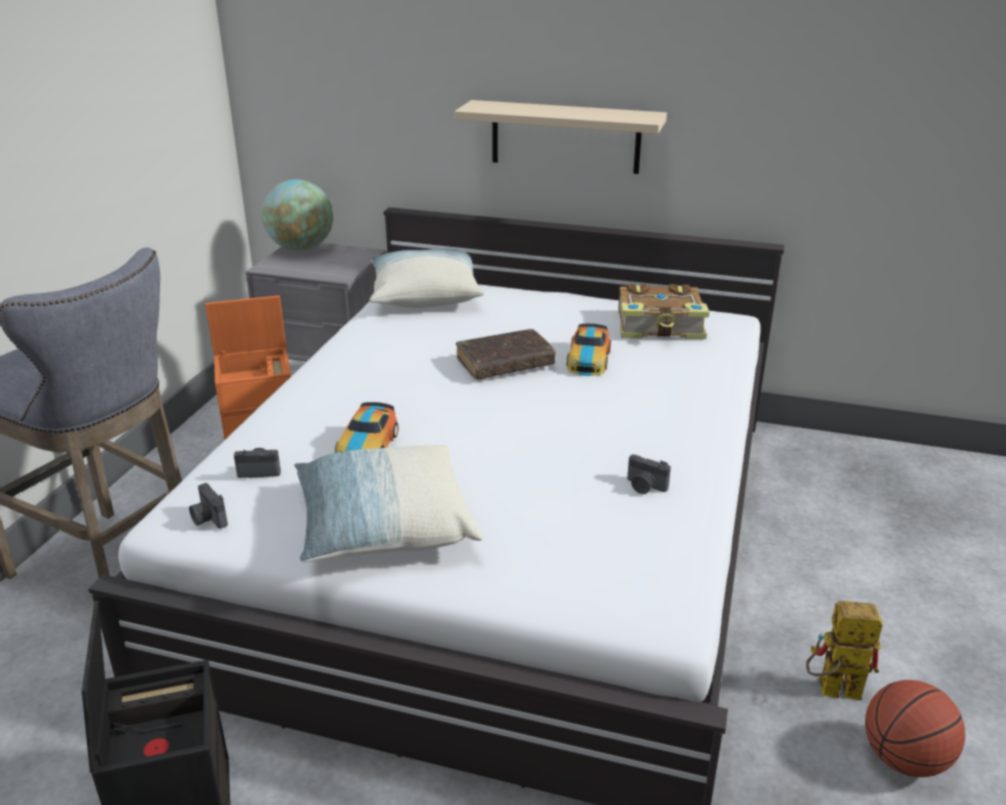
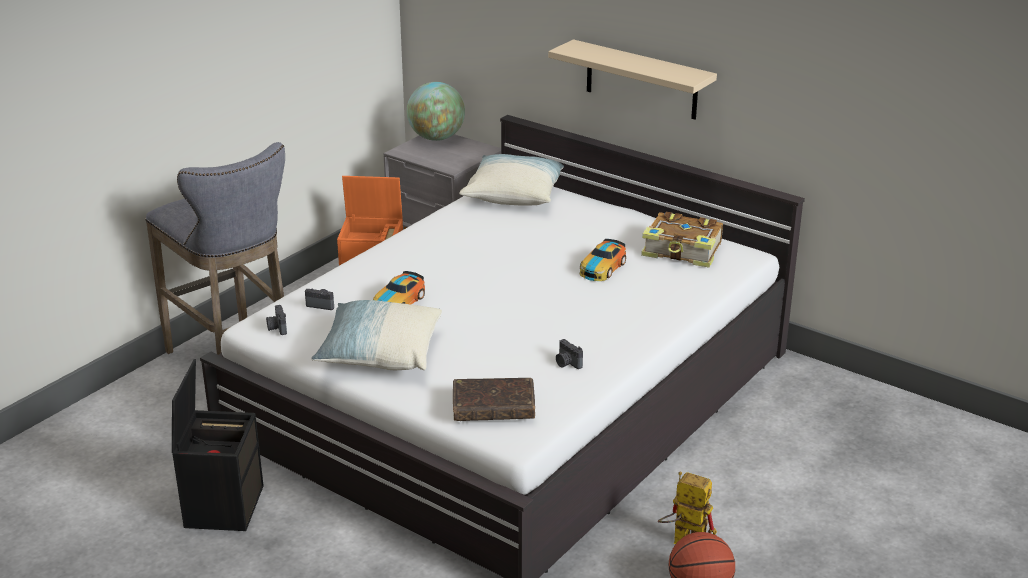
camera: 20 degrees right, 0 degrees up
(505, 363) = (535, 260): brown book -> brown book (493, 408)

